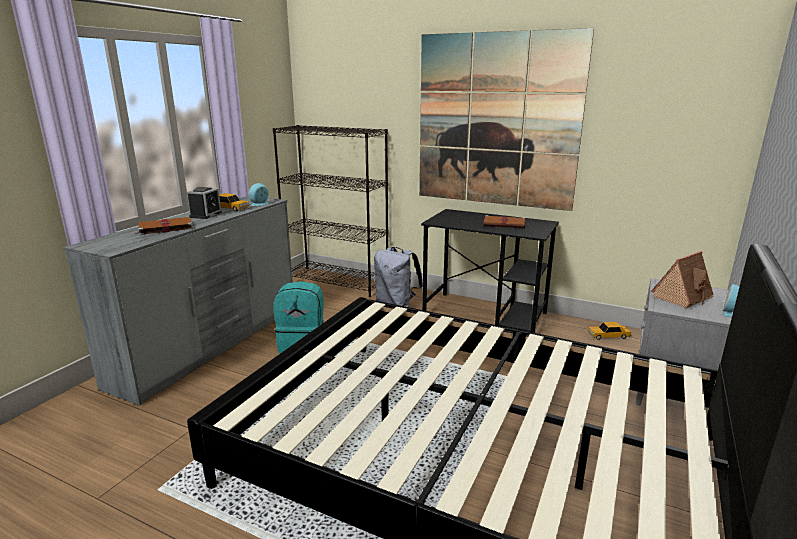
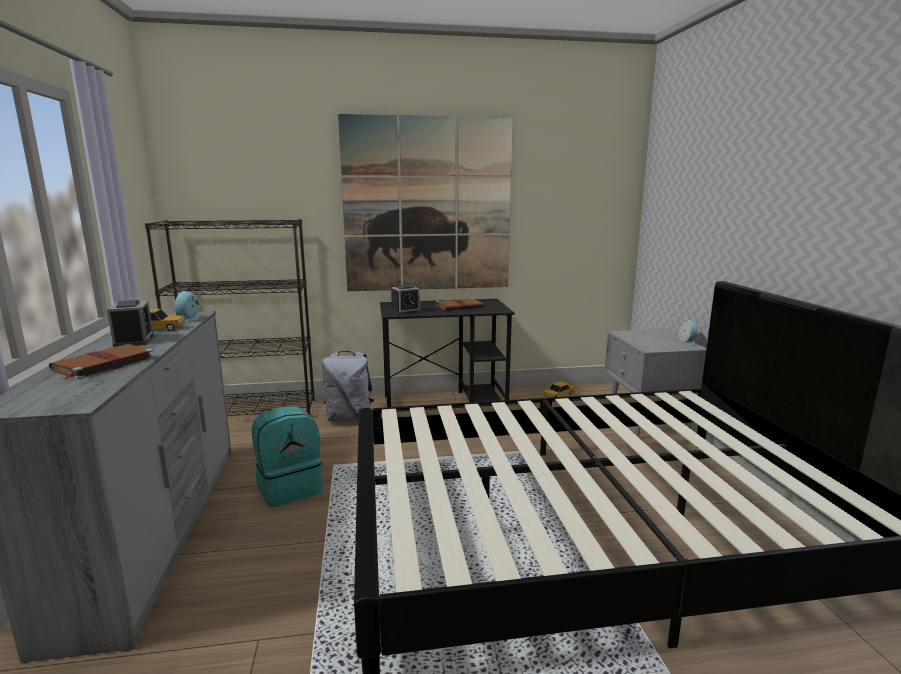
camera: 35 degrees left, 5 degrees down
(449, 221) = (406, 311): none -> alarm clock
(682, 297) = (647, 339): toy house -> none

